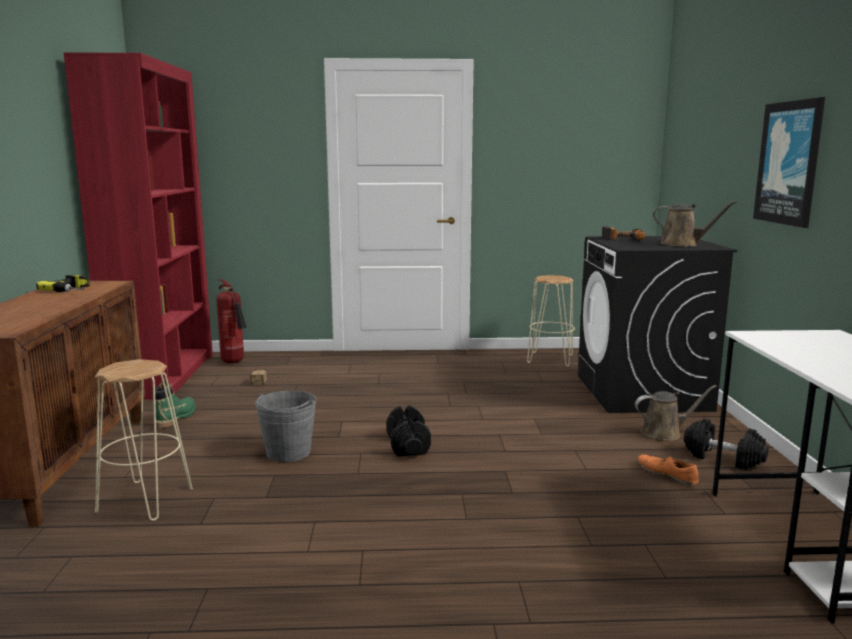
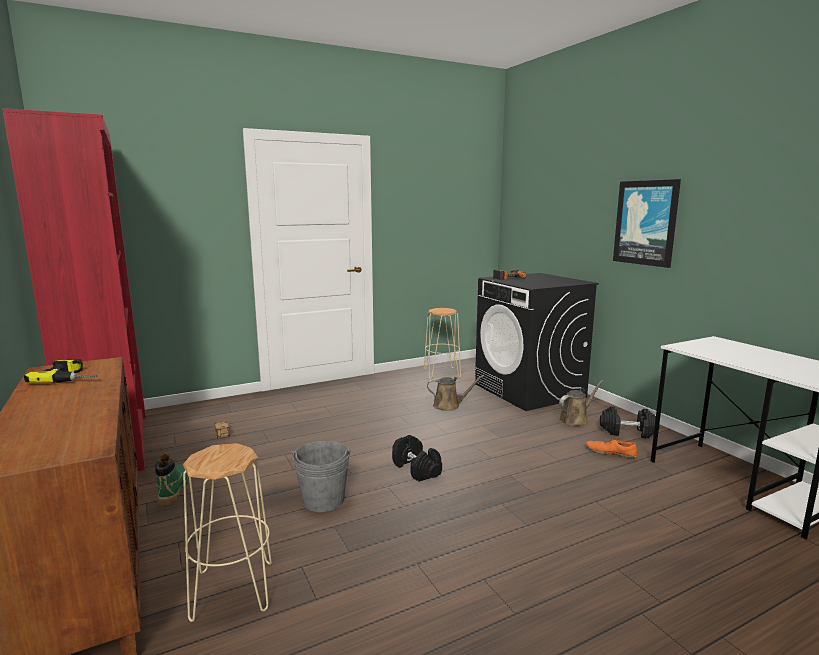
camera: 25 degrees left, 0 degrees up
(234, 362) = (176, 418): fire extinguisher -> none
(682, 244) = (557, 280): brown watering can -> brown watering can (449, 406)

